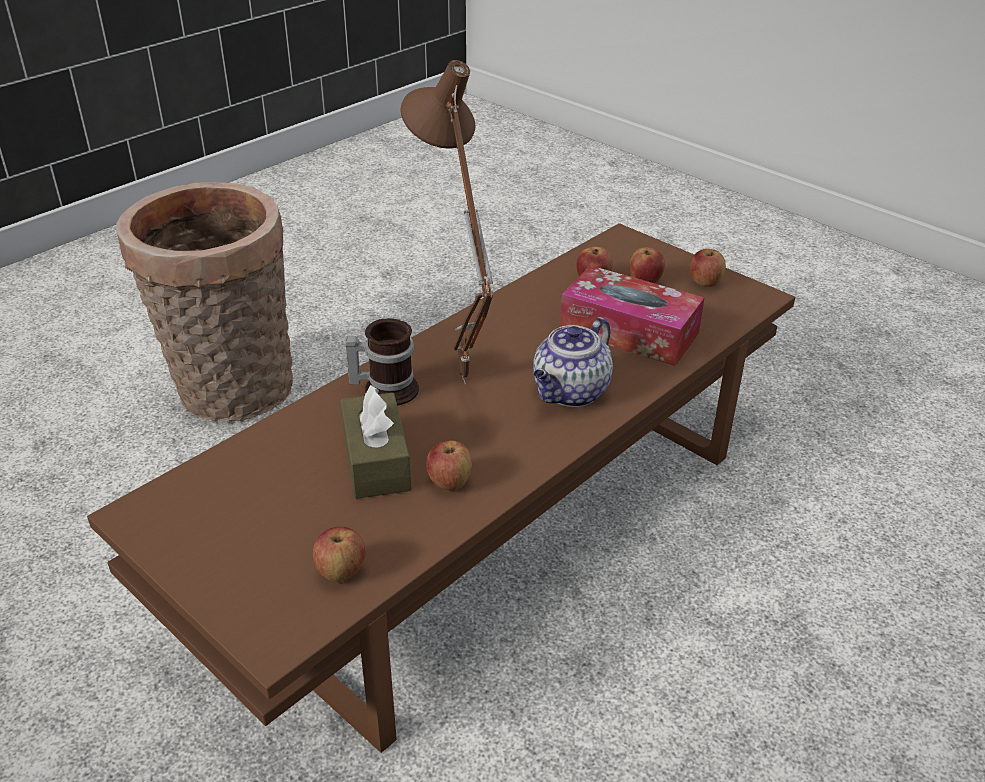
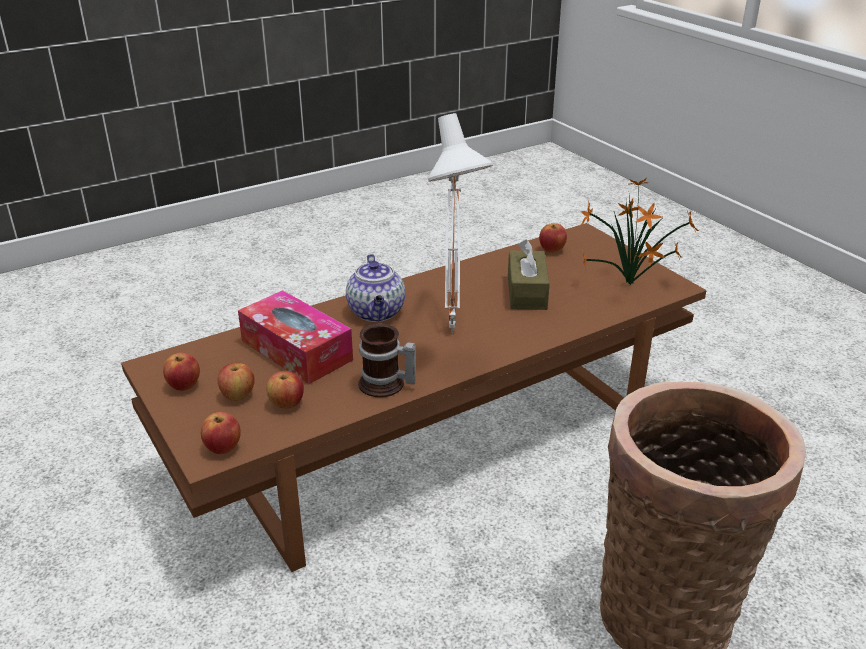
camera: 165 degrees left, 5 degrees down
(207, 502) = (633, 285): none -> potted plant
(386, 388) = (513, 334): mug -> mug (385, 386)
(449, 482) = (483, 276): apple -> apple (223, 448)
(458, 381) = (456, 331): brown table lamp -> white table lamp
(570, 393) = (377, 313): teapot -> teapot turned 120 degrees clockwise

